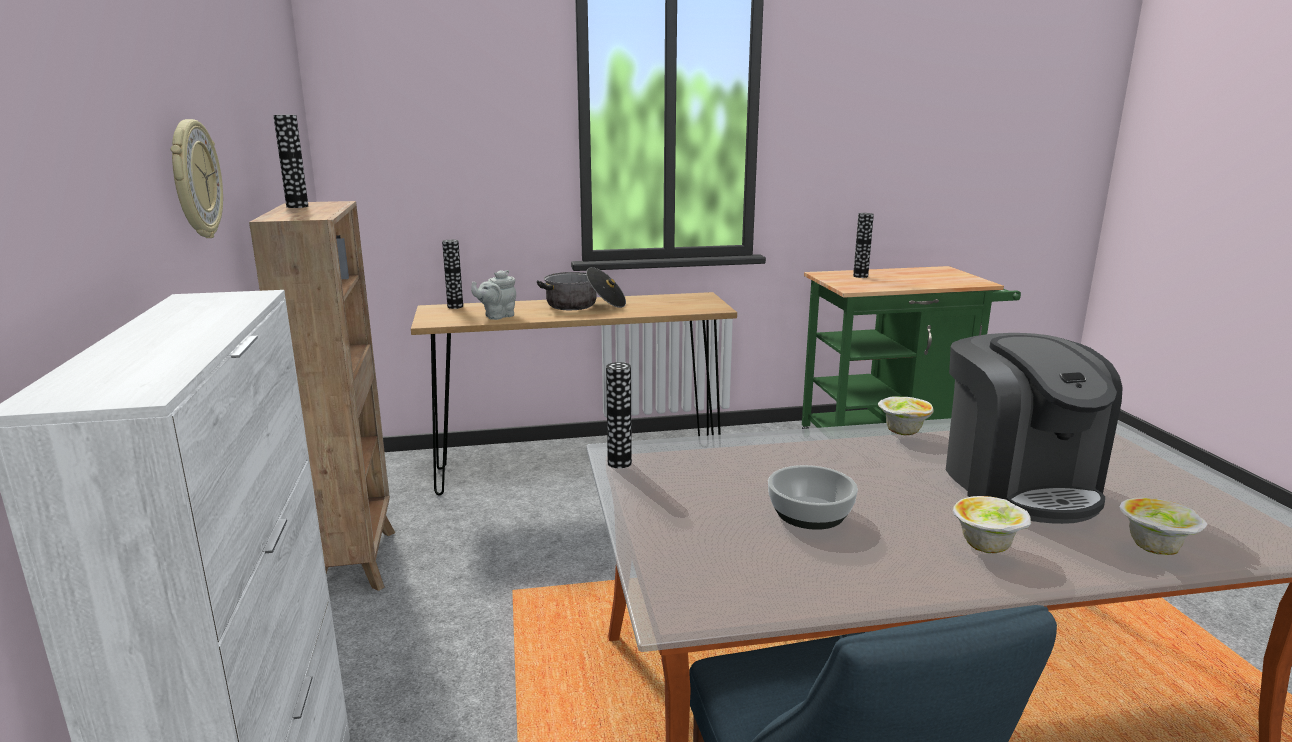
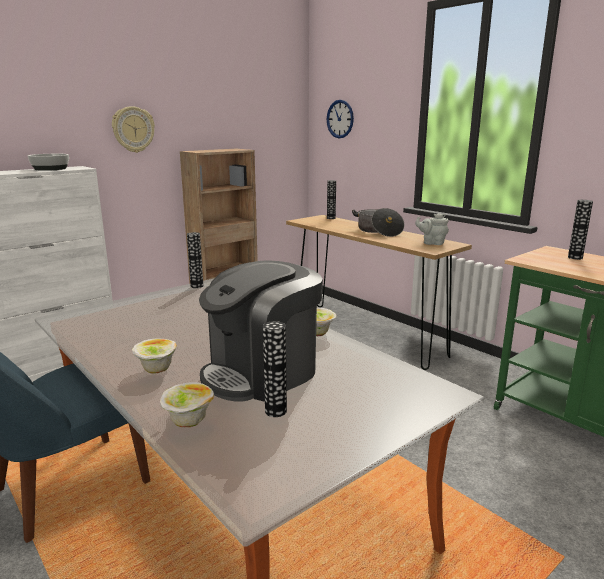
camera: 60 degrees right, 0 degrees up
(297, 206) = (224, 149): vase -> vase (275, 411)
(402, 130) = (340, 119): none -> wall clock
(497, 316) = (328, 225): grey teapot -> grey teapot (432, 243)
(809, 513) = (169, 326): bowl -> bowl (50, 169)

